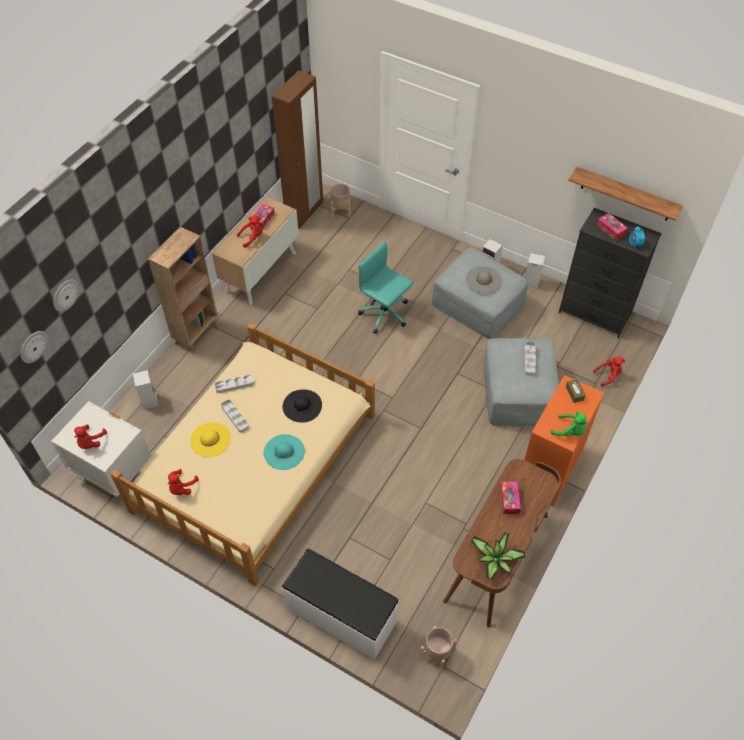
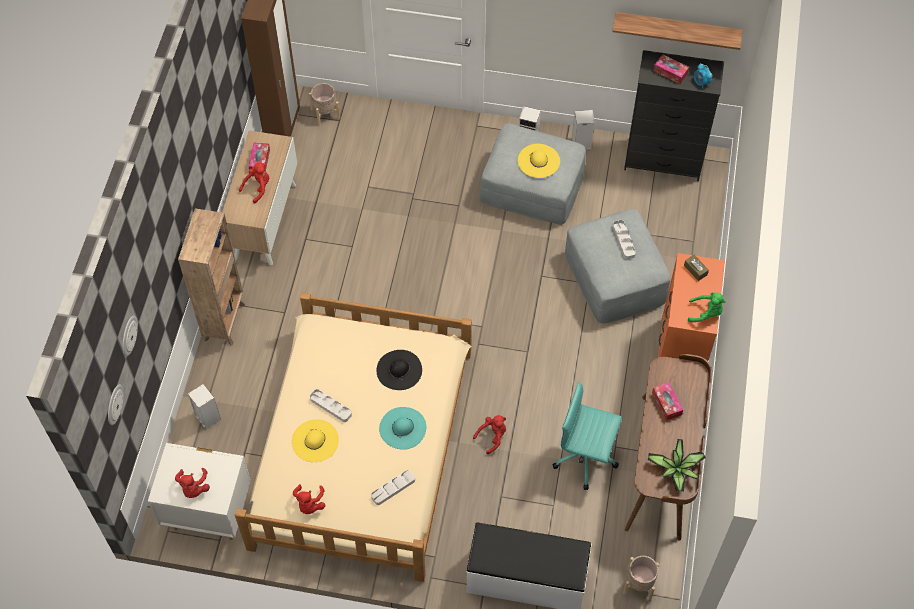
camera: 20 degrees left, 5 degrees up
(234, 385) = (313, 370): grey tray -> grey tray (393, 488)
(385, 314) = (433, 230): turquoise office chair -> turquoise office chair (586, 457)
(484, 280) = (538, 161): grey hat -> yellow hat
(608, 375) = (703, 228): red plush toy -> red plush toy (492, 436)

